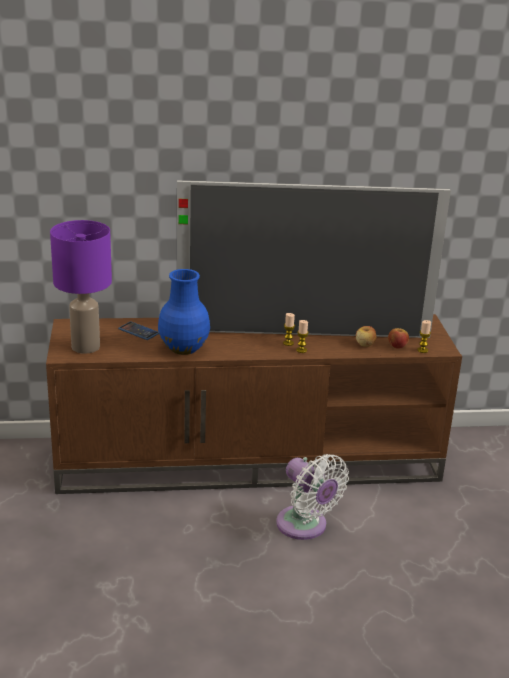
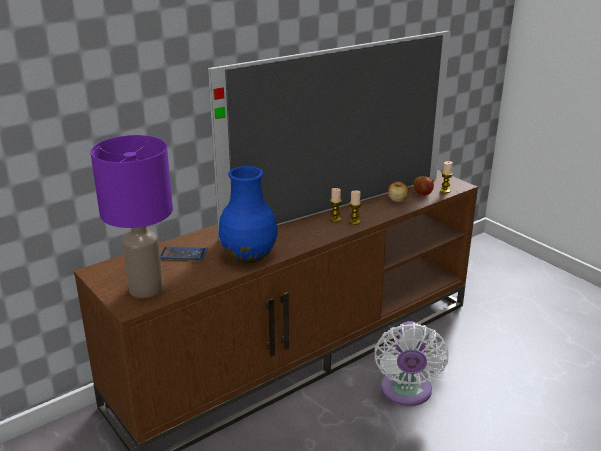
camera: 30 degrees left, 0 degrees up
(305, 527) = (406, 393): white fan -> white fan turned 75 degrees clockwise

